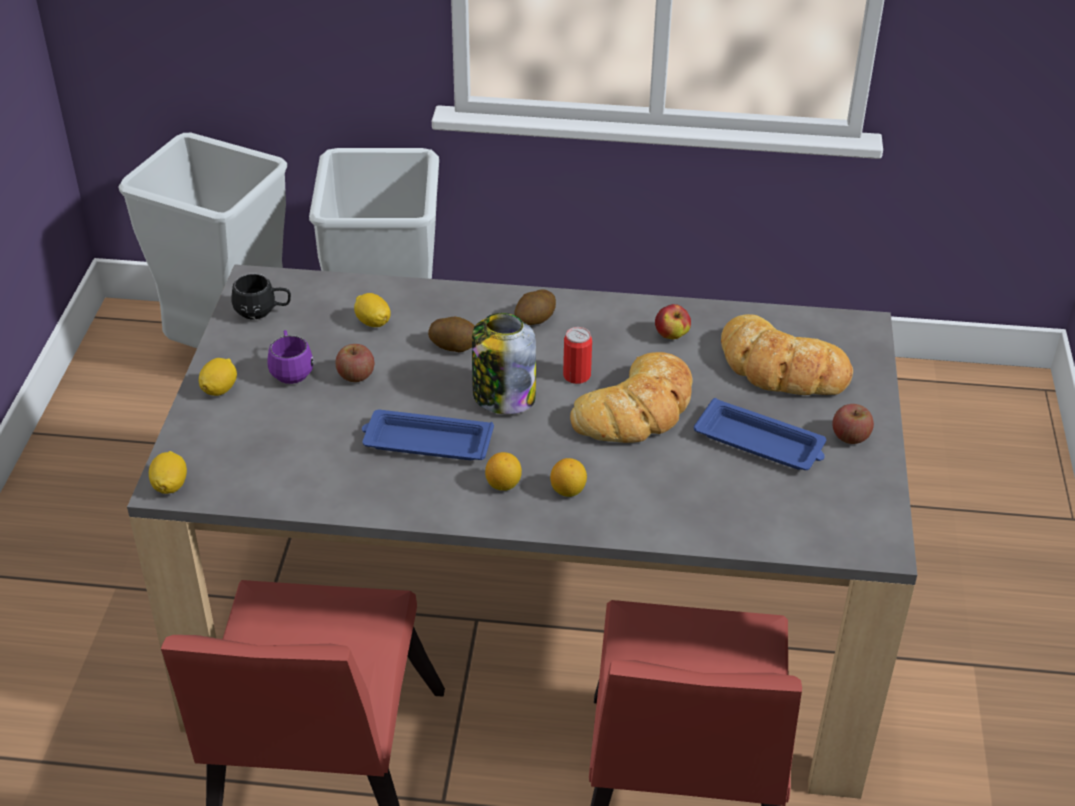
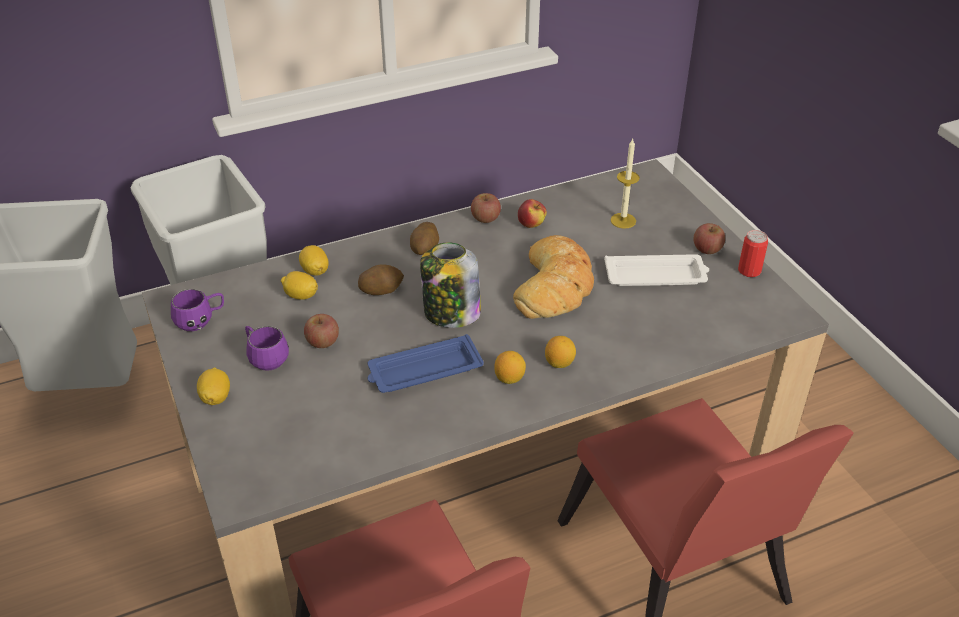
camera: 30 degrees left, 0 degrees up
(170, 485) = (239, 495): lemon -> lemon (315, 271)
(263, 312) = (201, 321): black mug -> purple mug
(576, 375) = (491, 277): can -> can (749, 270)
(627, 310) = (485, 218): none -> apple
(761, 443) = (656, 276): blue tray -> white tray
(781, 368) = (623, 220): bread -> candle

